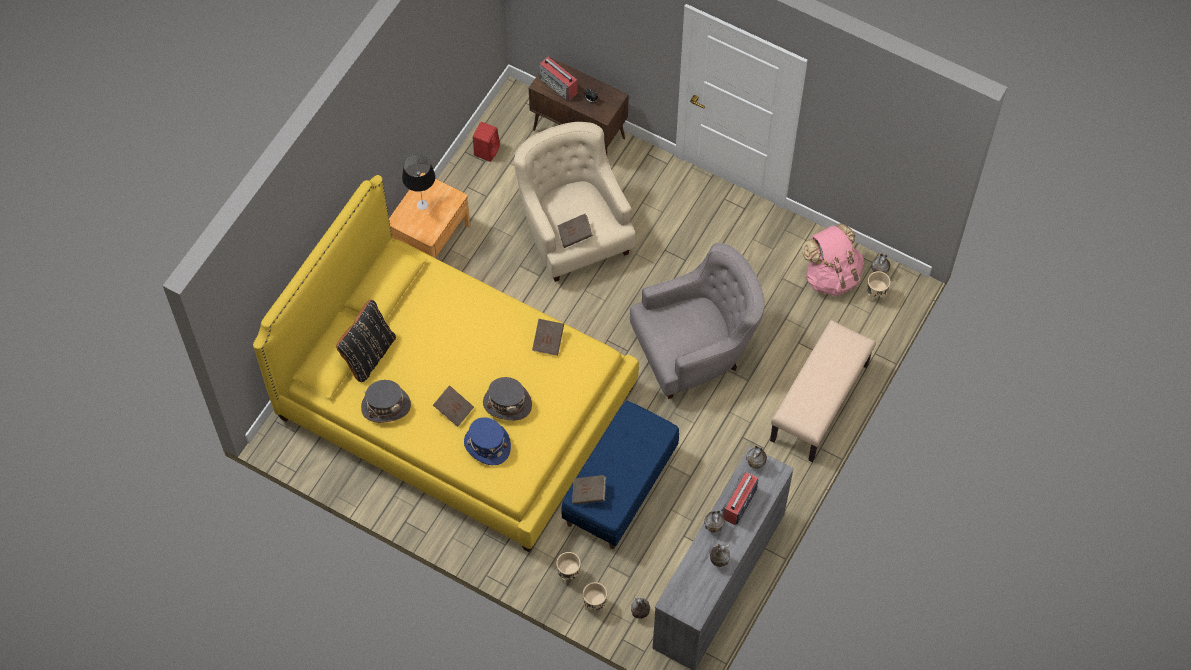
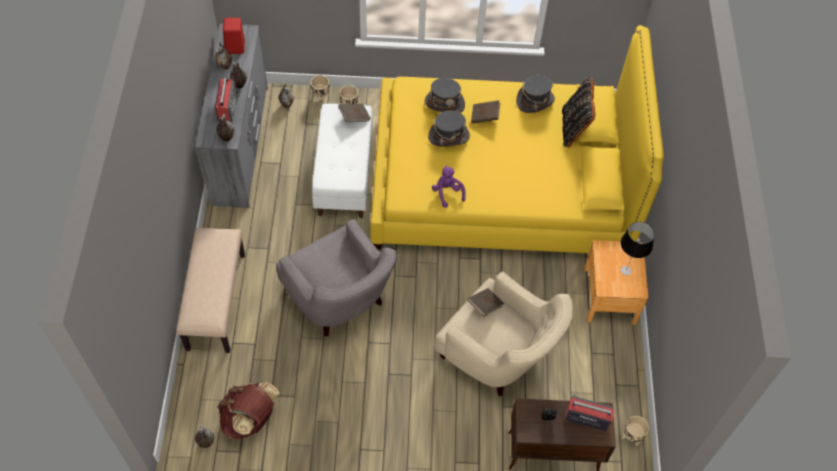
camera: 150 degrees right, 5 degrees down
(487, 150) = (621, 396): red speaker -> red speaker (235, 47)
(487, 445) = (444, 103): blue hat -> grey hat
(548, 341) = (447, 193): brown book -> purple plush toy
(620, 487) = (344, 175): blue bench -> white bench
(696, 349) = (340, 300): grey armchair -> grey armchair turned 75 degrees counterclockwise
(831, 275) = (250, 419): pink backpack -> brown backpack
(875, 295) = (202, 418): beige planter -> beige planter (631, 438)

